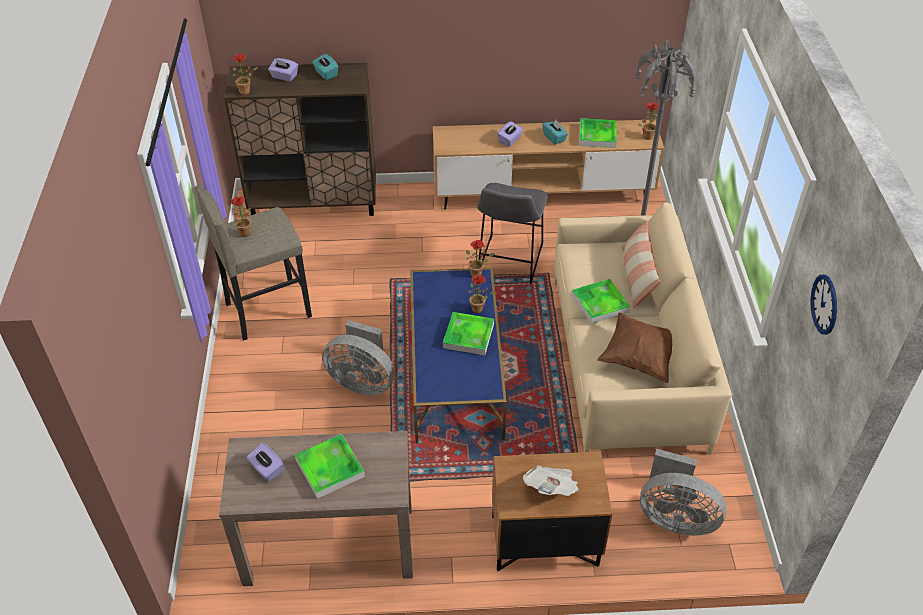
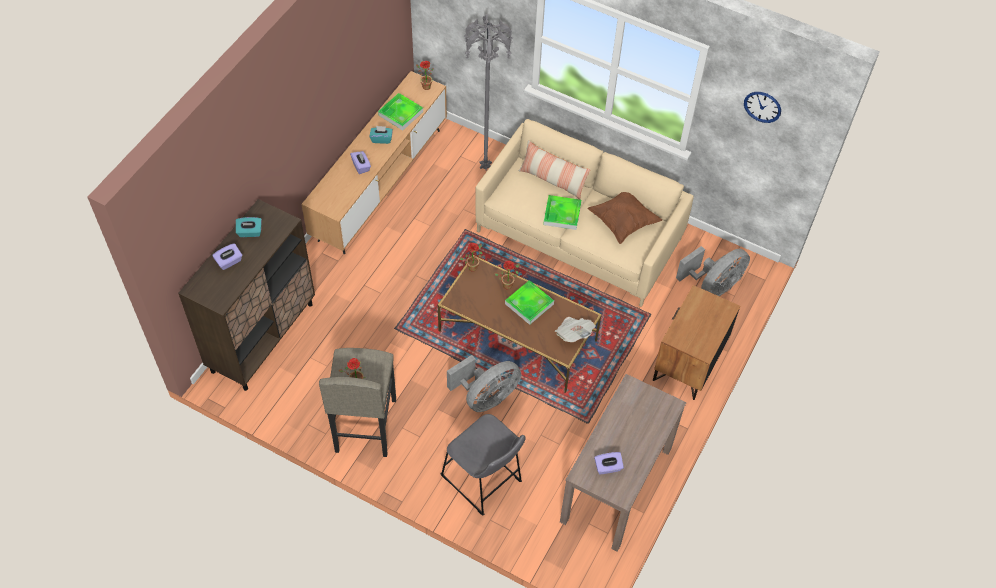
camera: 60 degrees left, 10 degrees up
(247, 91) = (228, 296): potted plant -> none
(330, 468) = (630, 431): tray -> none
(456, 371) = (518, 336): blue coffee table -> brown coffee table
(508, 262) = (435, 246): grey stool -> grey stool (484, 482)
(551, 488) = (705, 325): newspaper -> newspaper (574, 334)

